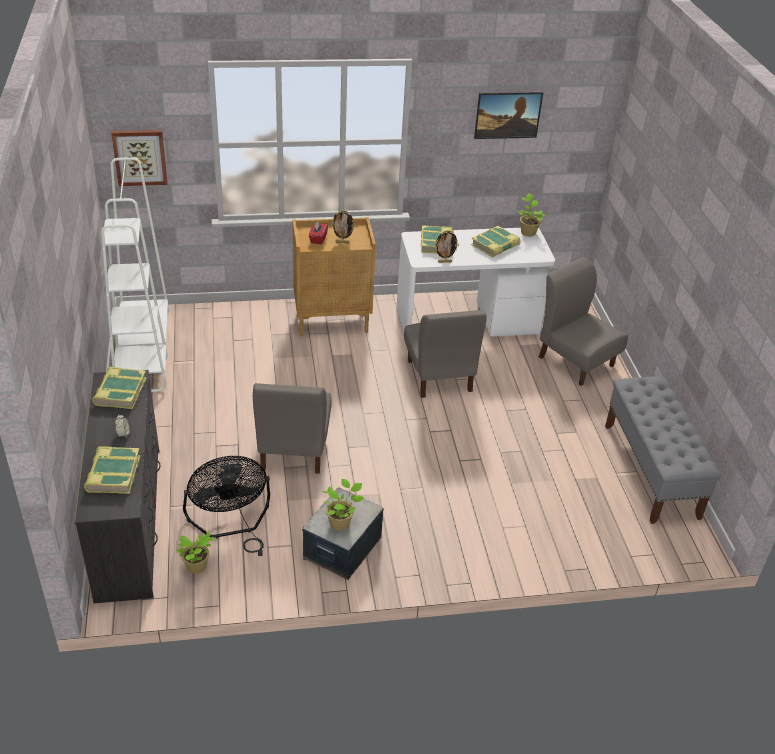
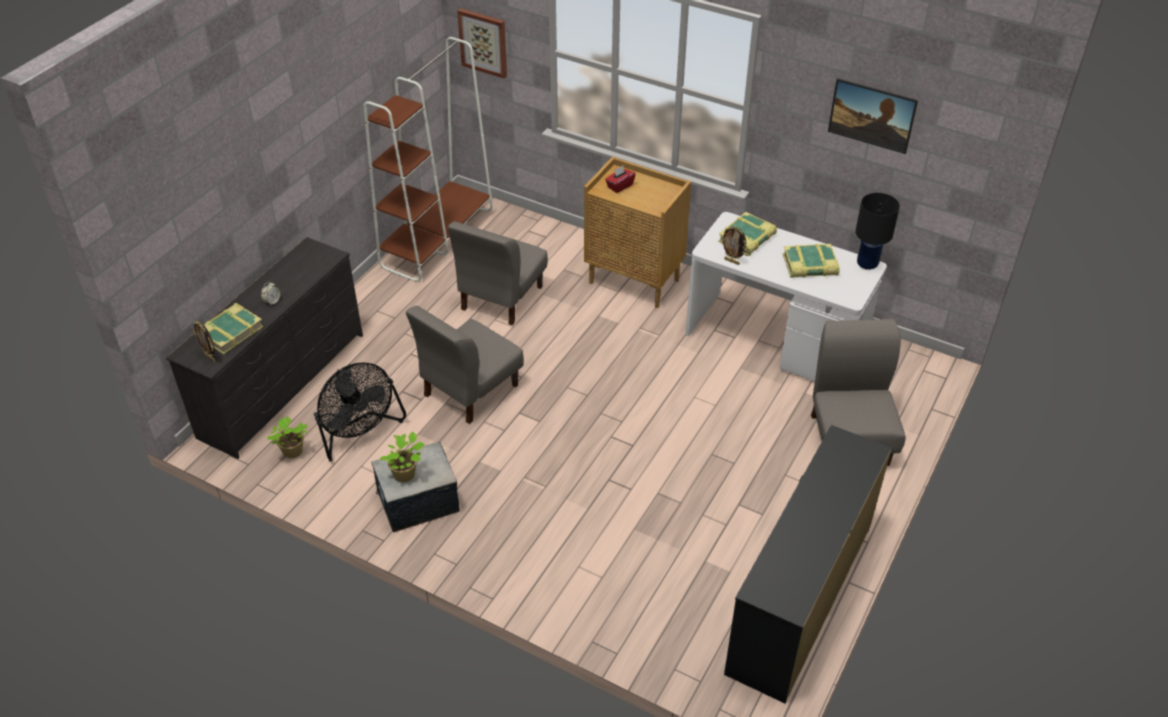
camera: 40 degrees right, 5 degrees up
(120, 392) = (307, 263): book -> none
(143, 353) = (437, 239): white clothes rack -> brown clothes rack
(234, 525) = (354, 432): black fan -> black fan turned 120 degrees clockwise
(342, 242) = (640, 198): picture frame -> picture frame (210, 357)
(439, 376) = (680, 385): grey chair -> grey chair (501, 298)
(527, 232) = (867, 265): potted plant -> black table lamp
(651, 471) = (799, 598): grey bench -> black dresser

